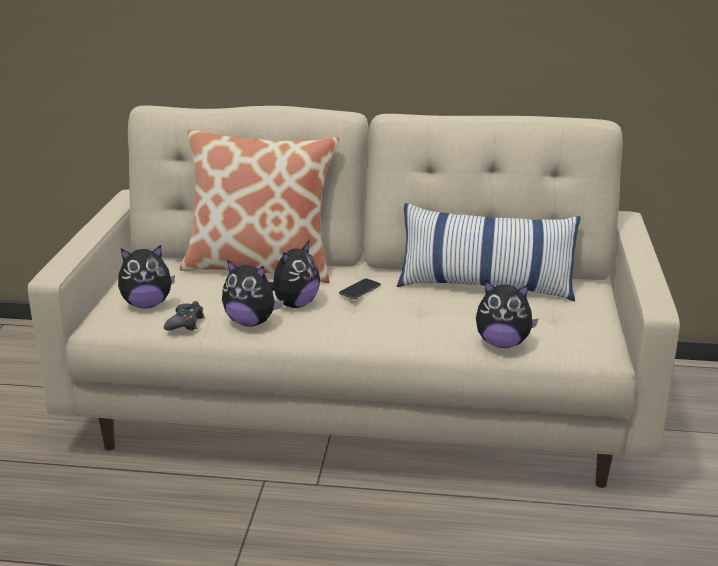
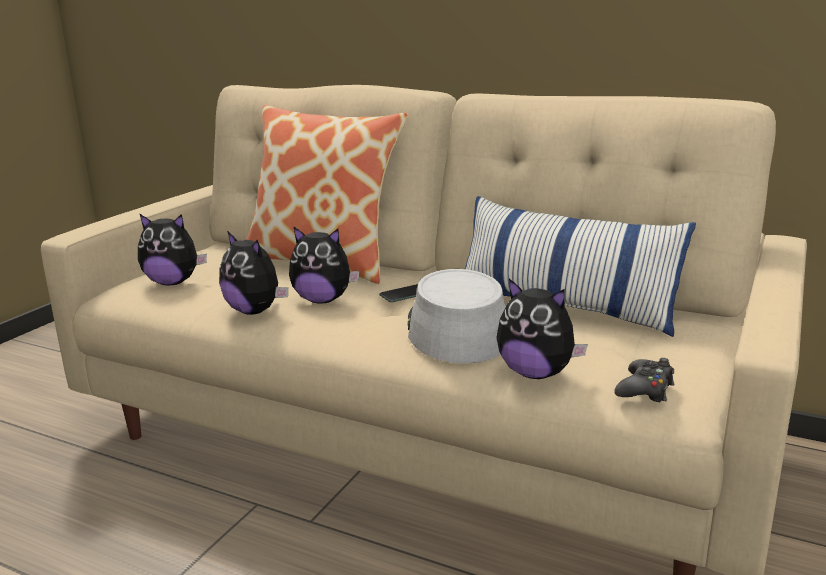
camera: 20 degrees right, 5 degrees down
(185, 323) = (188, 303): black game controller -> black game controller (645, 389)
(294, 304) = (323, 300): plush toy -> plush toy turned 45 degrees clockwise
(423, 317) = (456, 330): none -> grey hat

